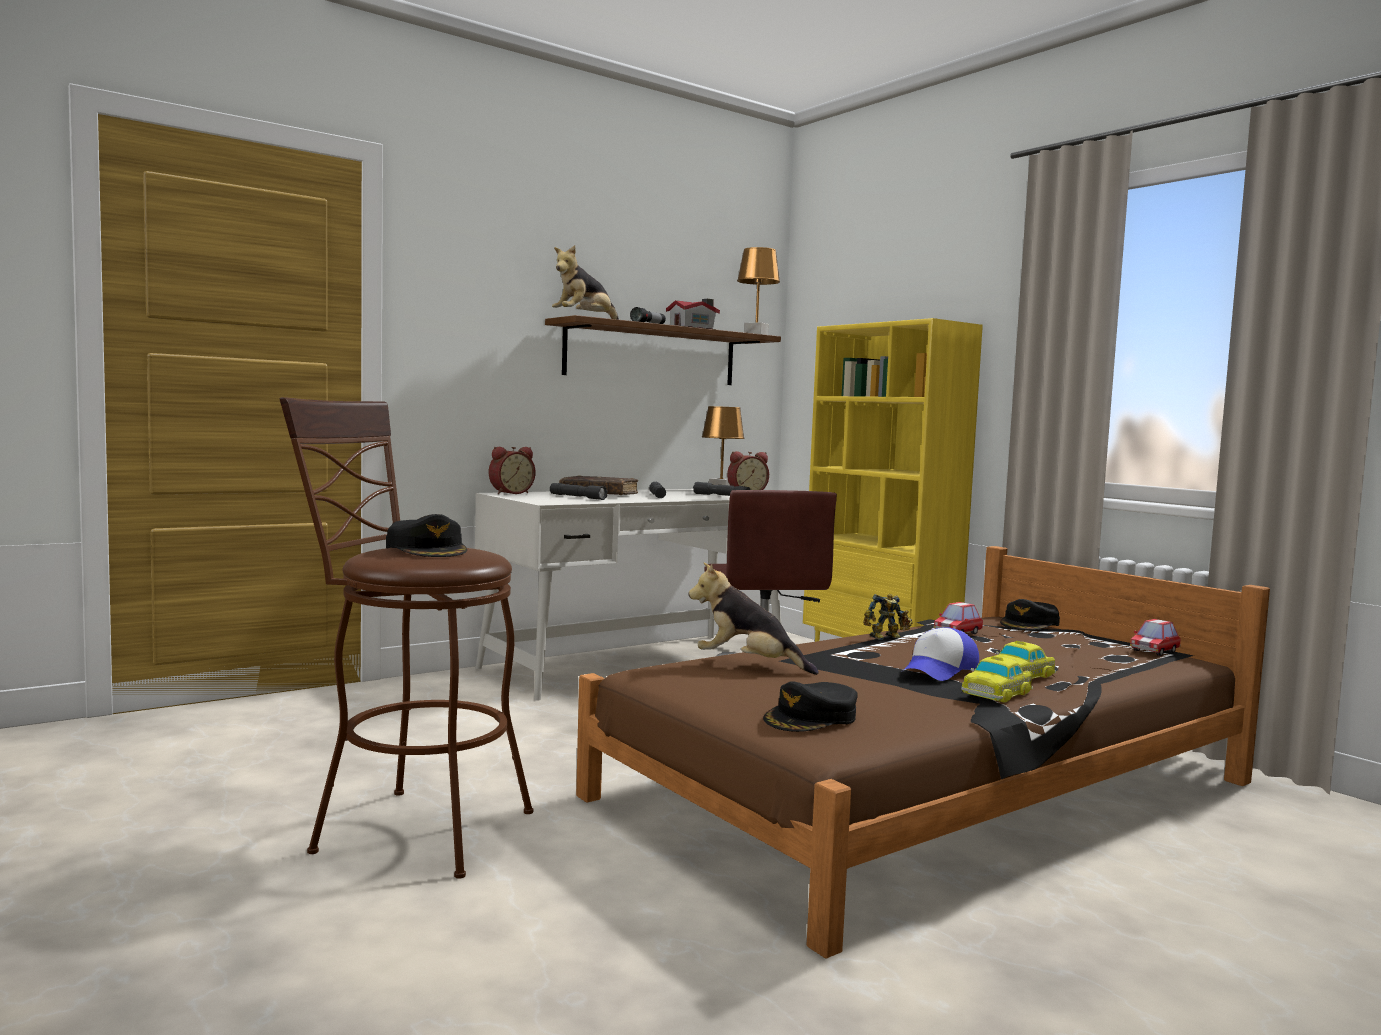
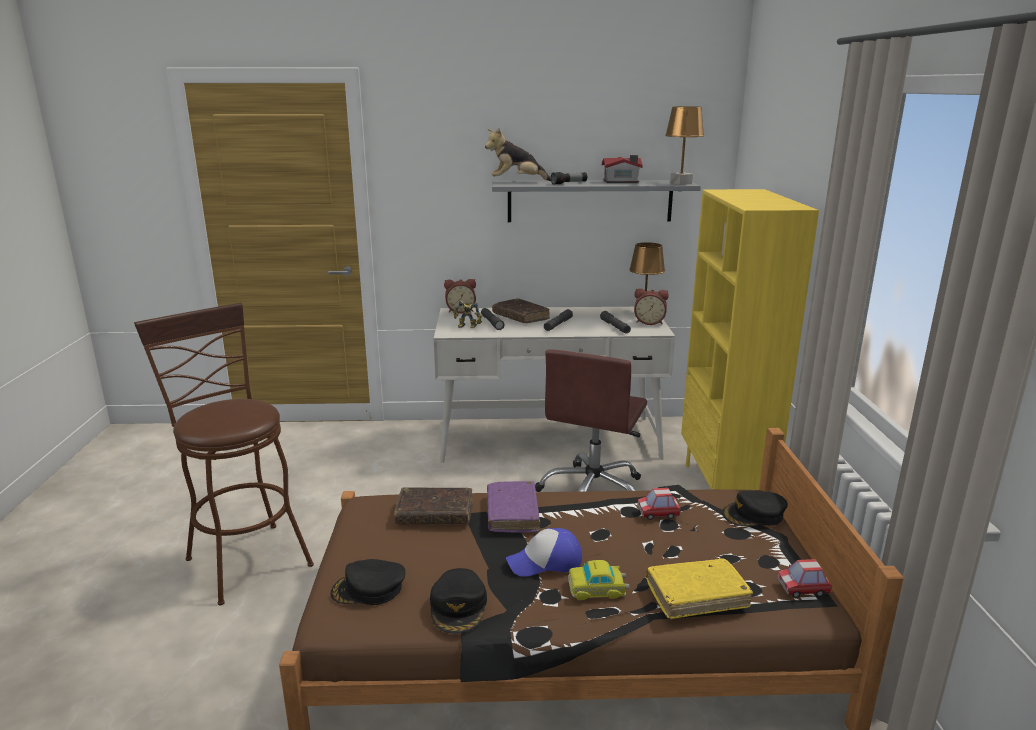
camera: 35 degrees right, 15 degrees up
(427, 550) = (227, 411): black cap -> black cap (459, 606)
(652, 354) = (590, 201): brown shelf -> grey shelf
(748, 665) = (434, 514): plush toy -> brown book
(828, 653) = (512, 514): none -> purple book
(887, 637) = (590, 504): toy robot -> toy robot (467, 327)
(997, 692) = (534, 605): toy car -> none
(1102, 664) = (696, 595): none -> yellow book

